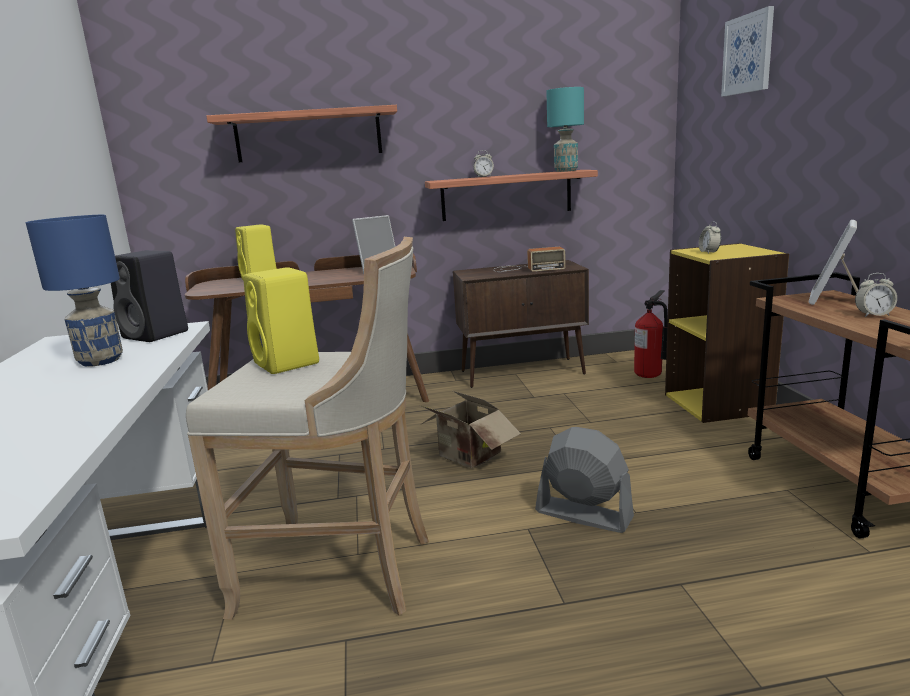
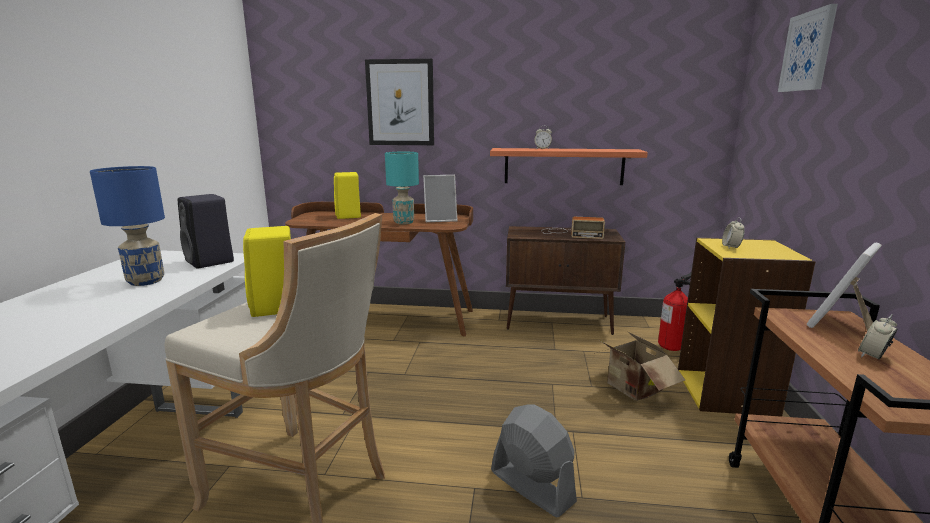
camera: 15 degrees right, 0 degrees up
(308, 135) = (400, 103): shelf -> picture
(468, 458) = (465, 400): cardboard box -> cardboard box (632, 390)
(565, 171) = (619, 149): turquoise table lamp -> turquoise table lamp (403, 222)
(873, 315) = (873, 356): alarm clock -> alarm clock turned 120 degrees clockwise

